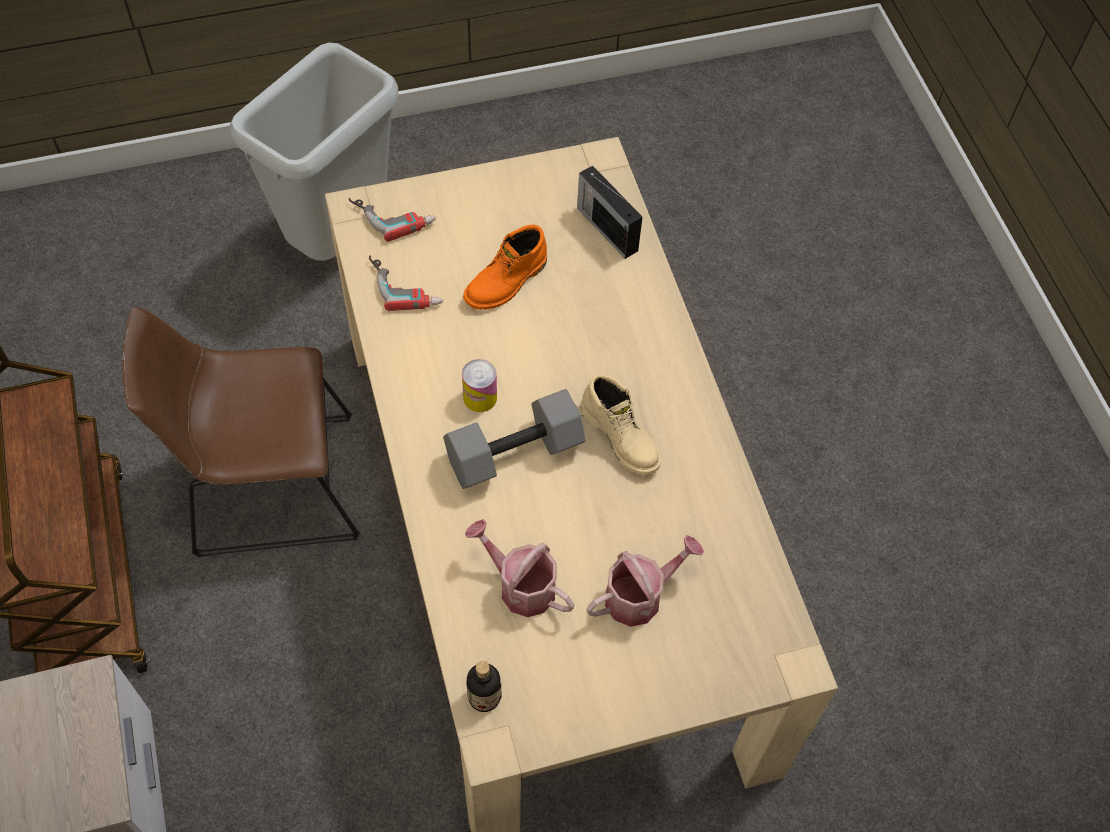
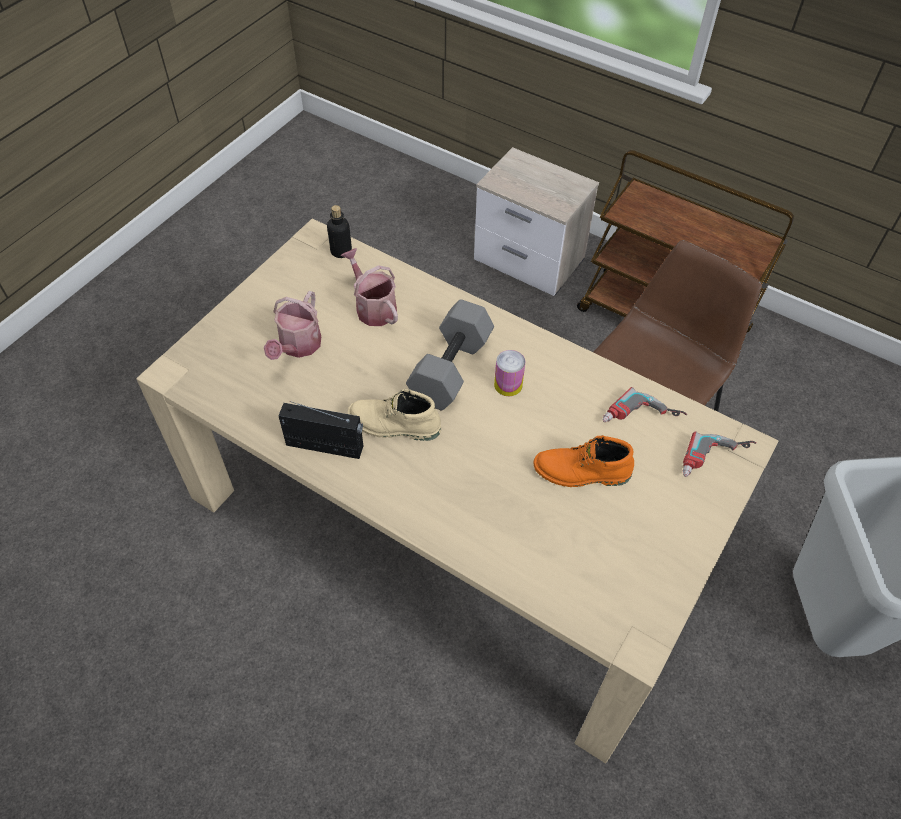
camera: 140 degrees right, 5 degrees down
(507, 283) = (581, 473): orange boot -> orange boot turned 90 degrees counterclockwise
(520, 585) = (373, 307): watering can -> watering can turned 120 degrees counterclockwise
(606, 228) = (563, 579): radio -> radio (326, 446)

